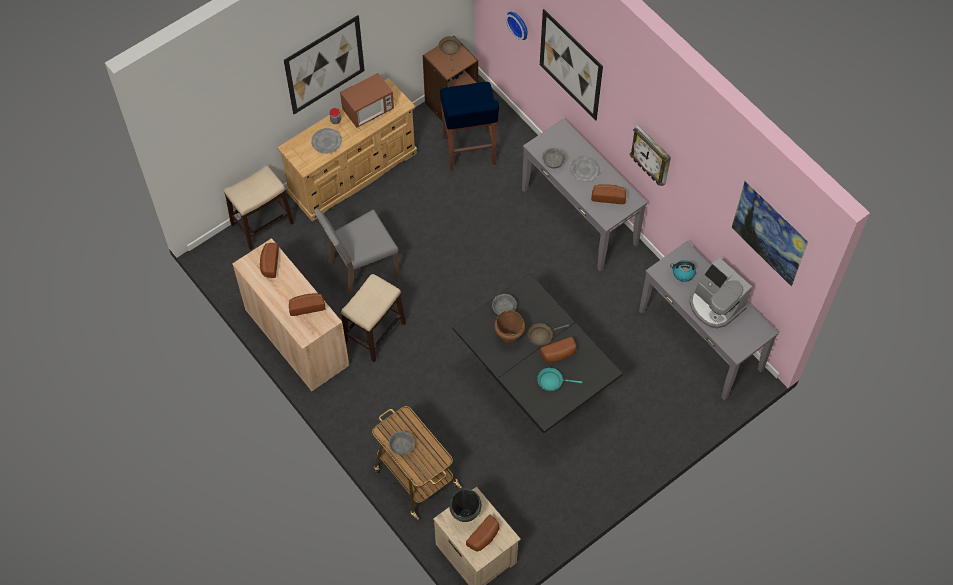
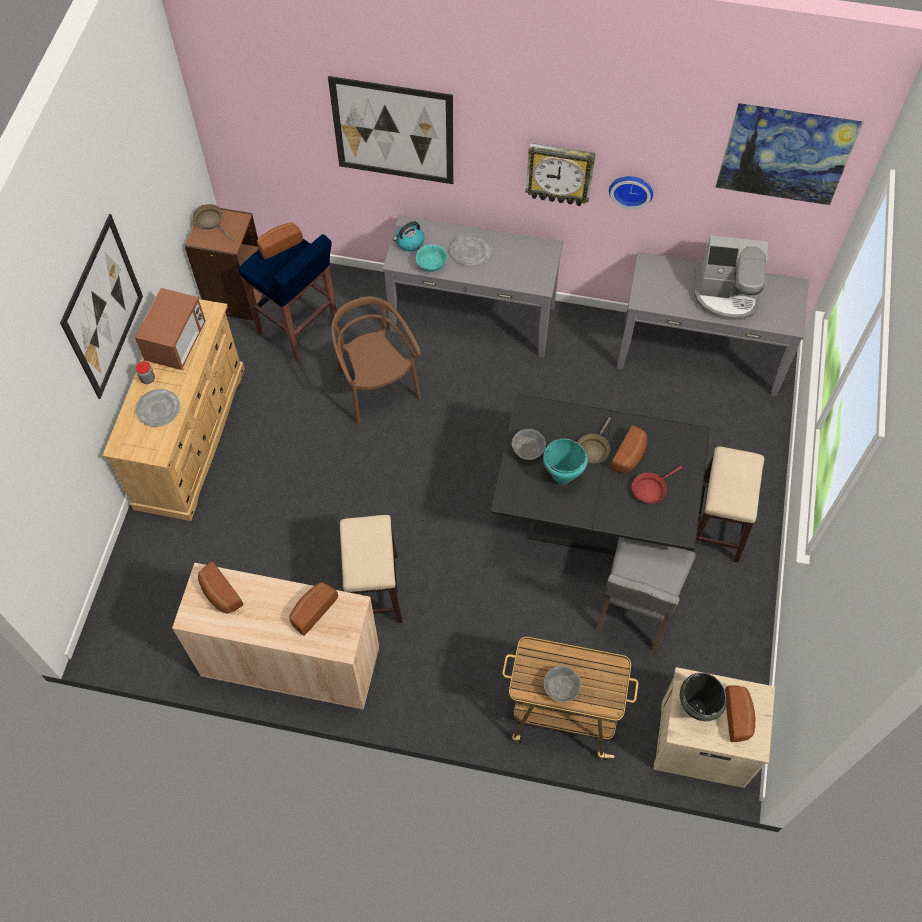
camera: 40 degrees left, 0 degrees up
(262, 223) = (134, 564): stool -> stool (717, 524)
(361, 267) = (293, 530): grey chair -> grey chair (636, 608)
(482, 218) = (376, 387): none -> brown chair
(509, 338) = (562, 477): brown cooking pot -> turquoise cooking pot
(519, 24) = (289, 129): wall clock -> wall clock (631, 189)
(552, 381) = (650, 489): turquoise frying pan -> red frying pan
(553, 163) = (431, 265): grey bowl -> turquoise bowl
(608, 196) = (520, 261): bread -> bread (279, 244)
(683, 273) = (666, 286): kettle -> kettle (409, 242)

